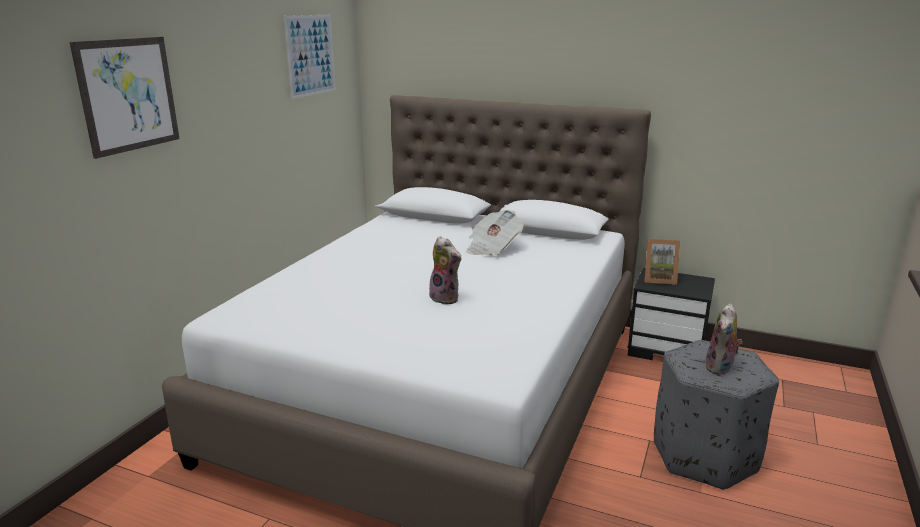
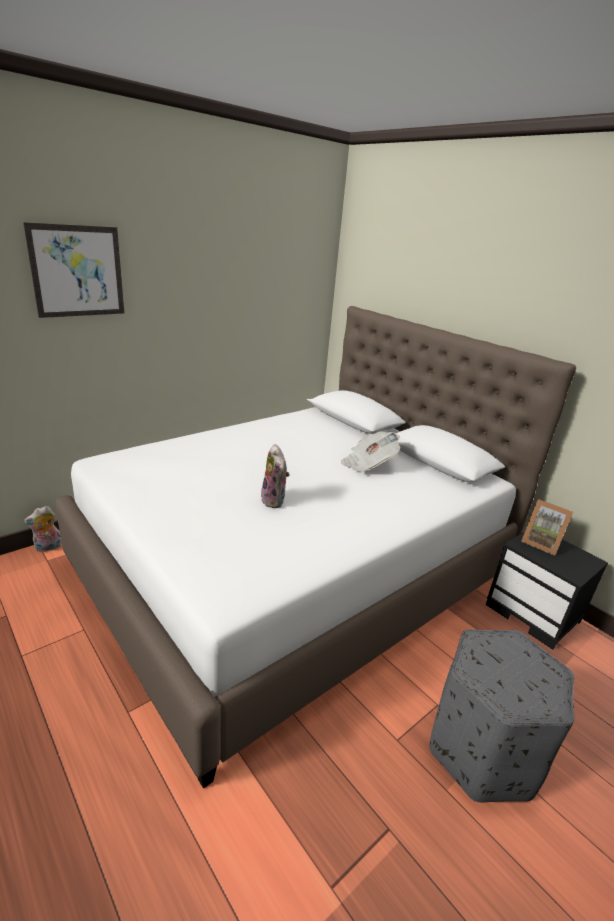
camera: 25 degrees right, 5 degrees up
(311, 55) = (279, 260): picture -> none
(720, 368) = (509, 676): plush toy -> plush toy (48, 547)

